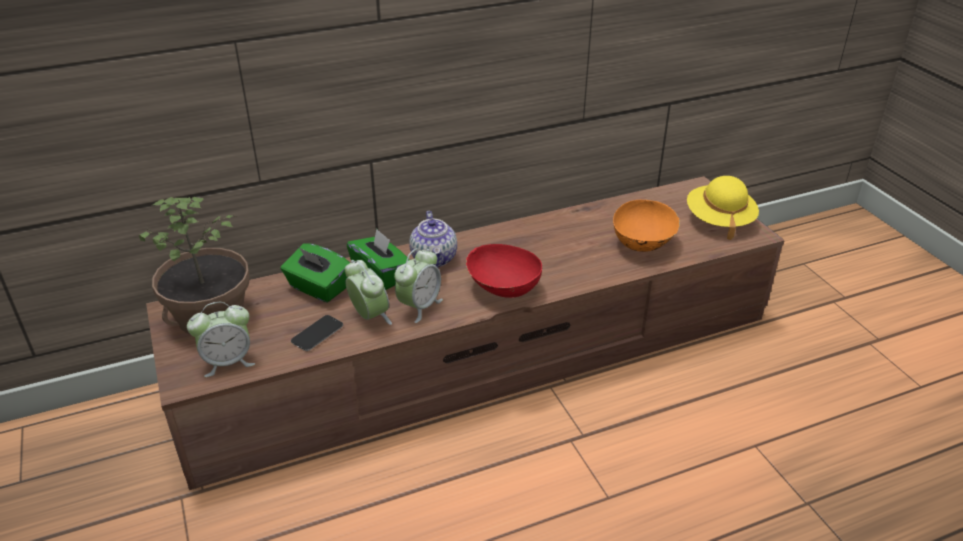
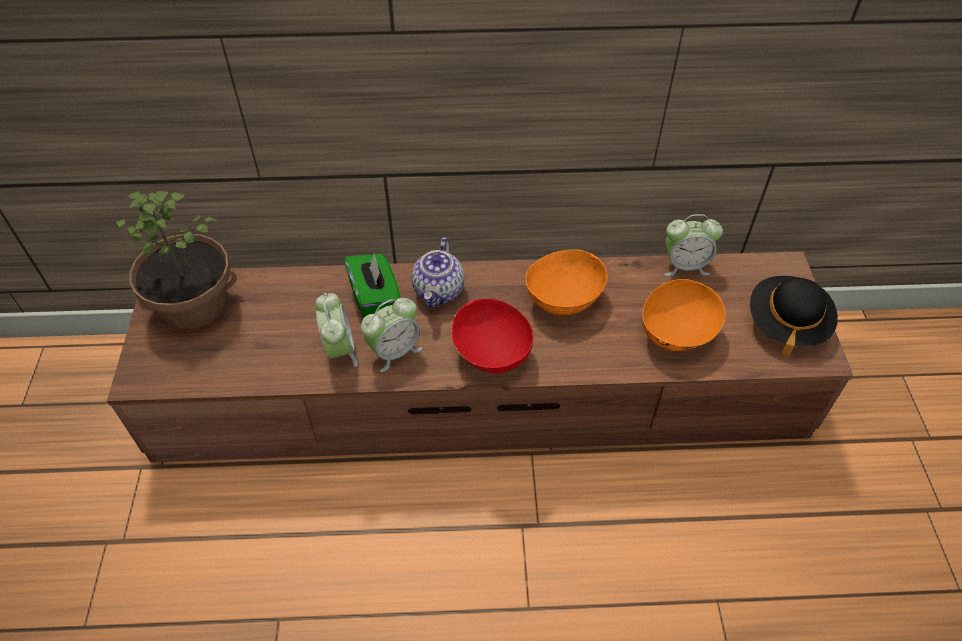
camera: 20 degrees right, 15 degrees up
(228, 362) = (185, 366): alarm clock -> alarm clock (685, 265)
(317, 334) = (280, 357): phone -> none
(318, 288) = (307, 297): green tissue box -> none
(541, 241) = (563, 297): none -> orange bowl
(719, 220) = (786, 323): yellow hat -> black hat

